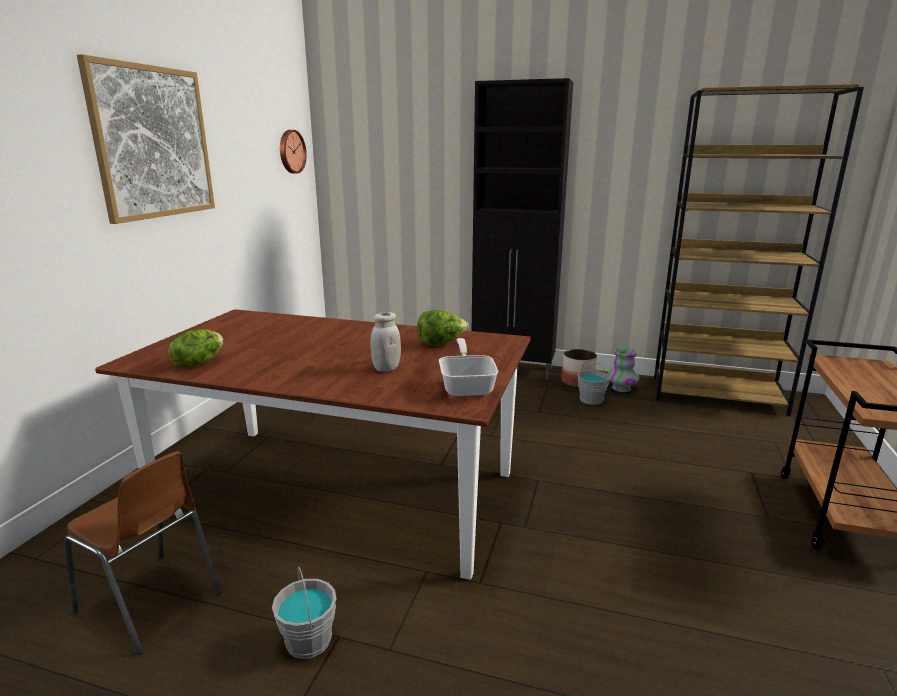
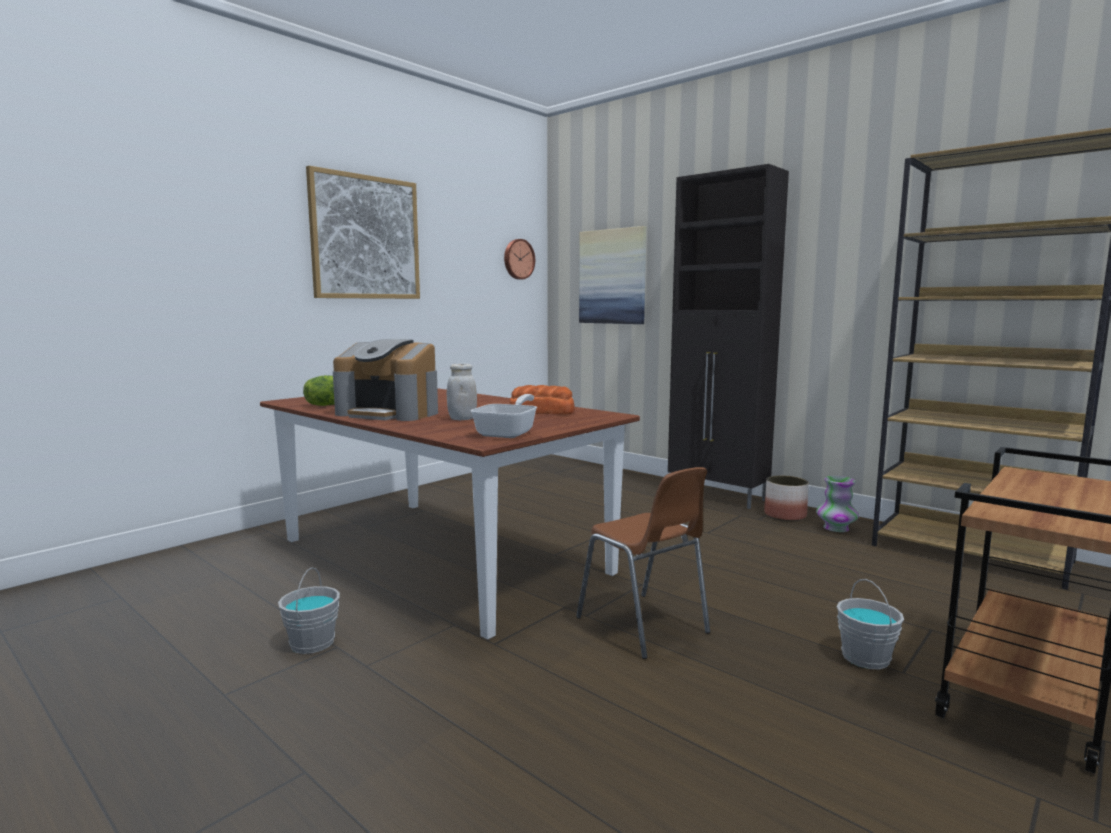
camera: 25 degrees right, 10 degrees down
(152, 603) = (232, 593): brown chair -> brown chair (644, 626)
(295, 369) = (390, 413): none -> coffee machine
(392, 170) = (612, 277): none -> picture
(441, 343) = (541, 412): lettuce -> bread
(591, 400) = (784, 532): grey bucket -> grey bucket (866, 657)

